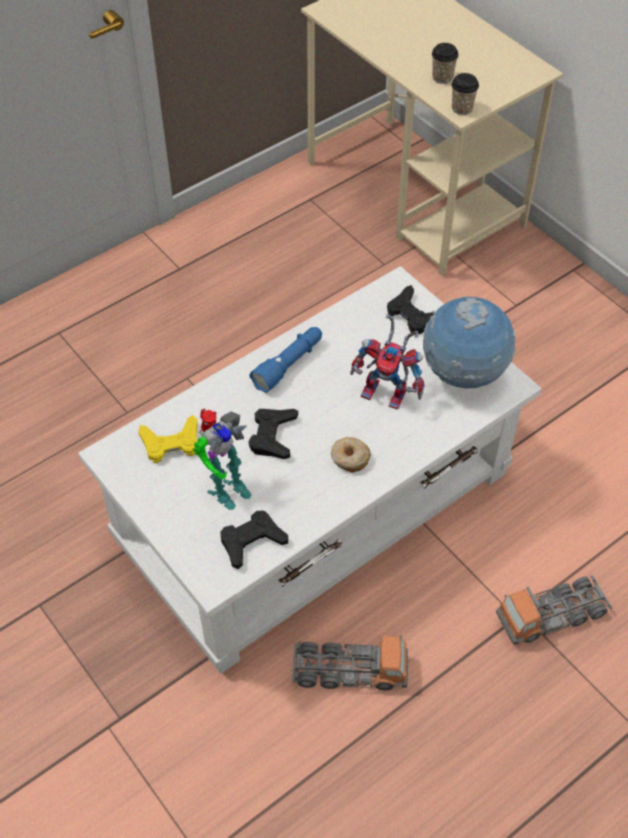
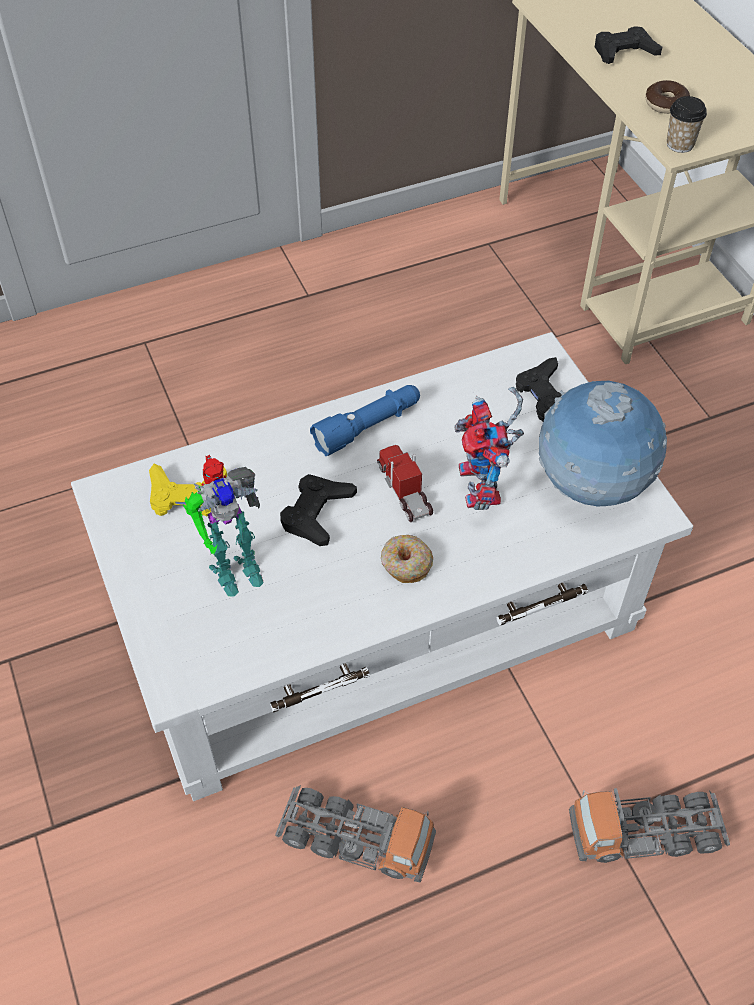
camera: 15 degrees right, 0 degrees up
(252, 541) = (242, 644): black game controller -> black game controller (624, 52)
(331, 405) = (404, 490): none -> toy truck
(389, 393) = (485, 489): toy robot -> toy robot turned 45 degrees clockwise
(442, 78) = (666, 104): cup -> donut

